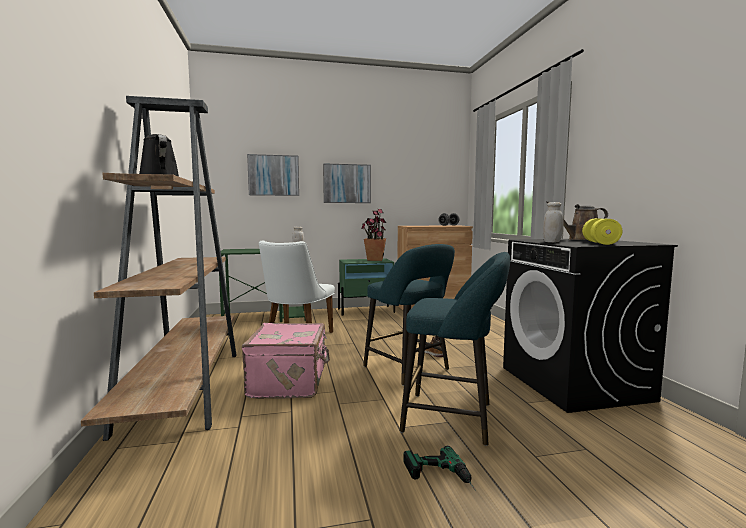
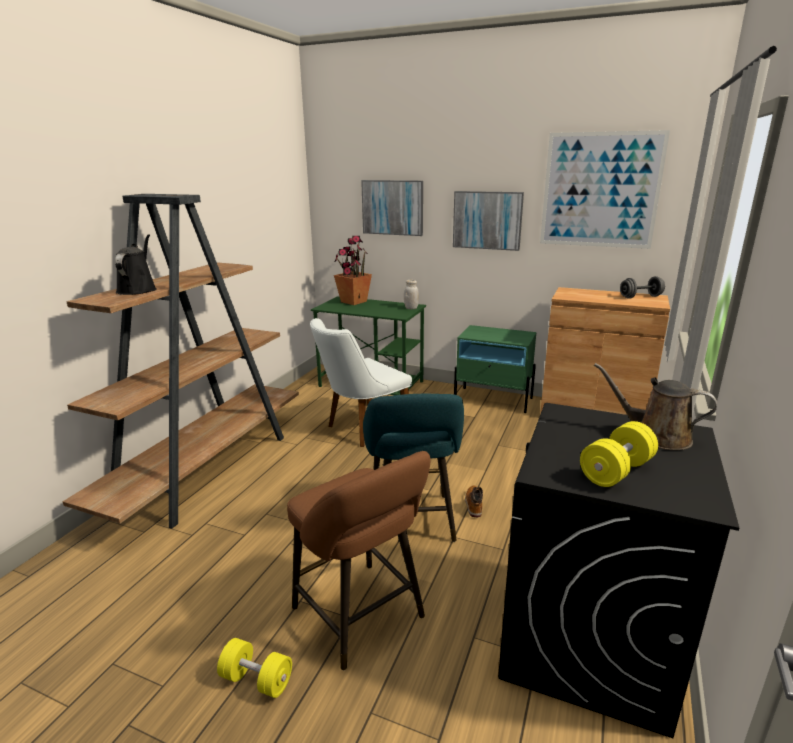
camera: 35 degrees right, 15 degrees up
(290, 382) = (284, 495): pink suitcase -> none
(374, 260) = (511, 335): potted plant -> potted plant (353, 301)
(415, 164) = (600, 190): none -> picture
(440, 477) = (256, 680): power drill -> yellow dumbbell
(454, 419) = (362, 617): turquoise stool -> brown stool
(552, 242) = (555, 441): white jar -> none

